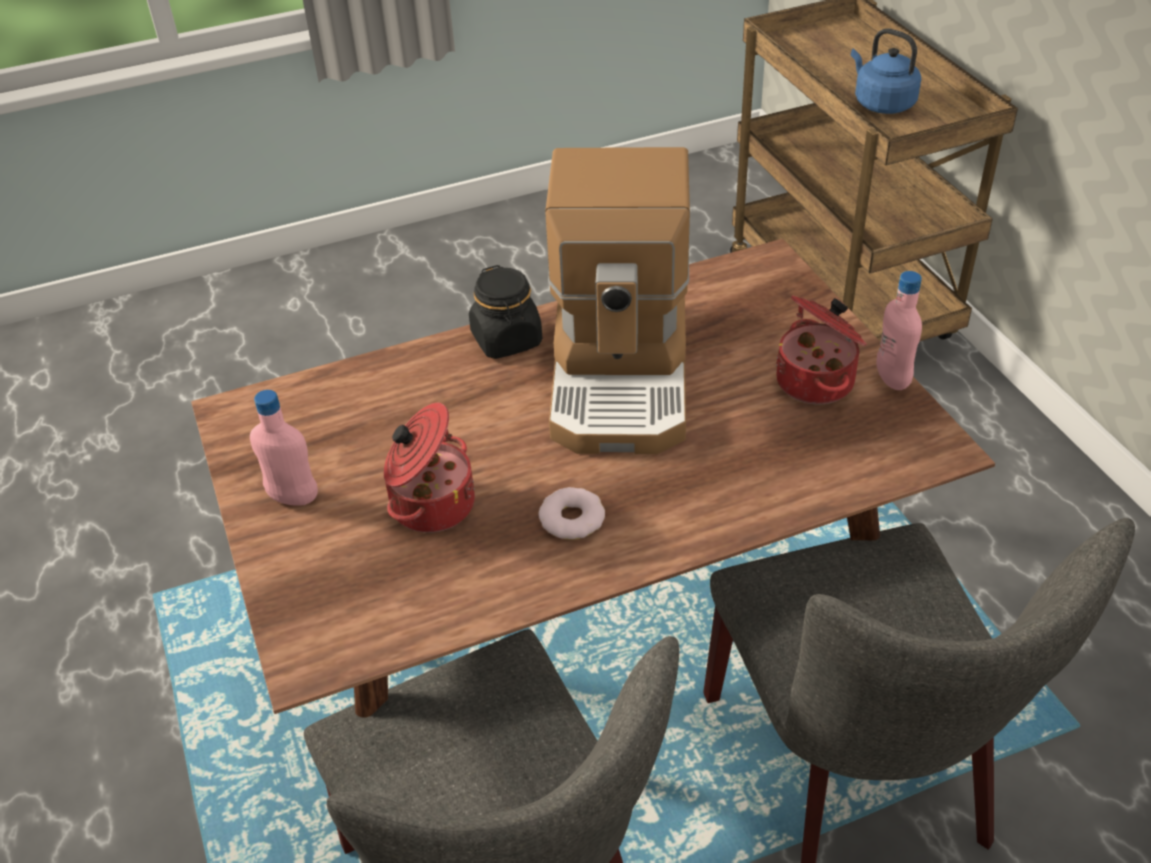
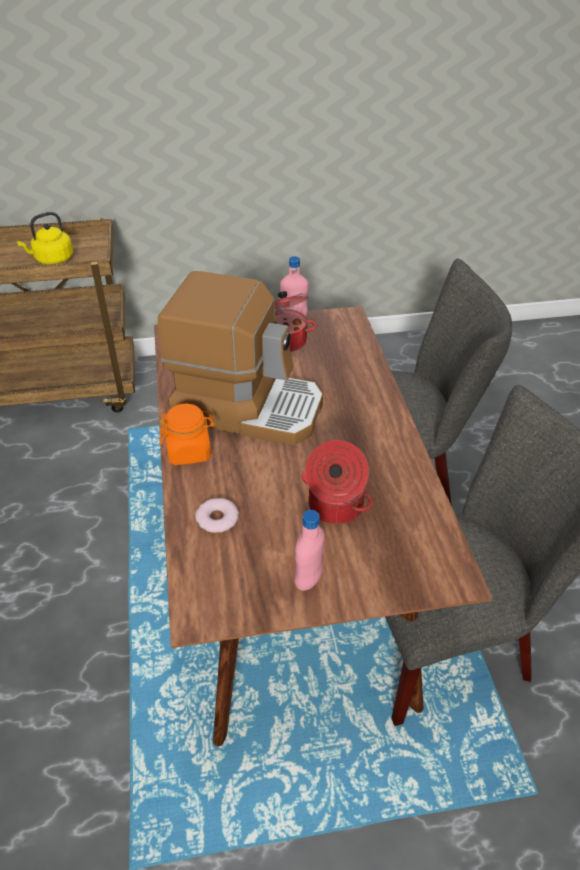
camera: 80 degrees left, 0 degrees up
(507, 340) = (189, 451): black jar -> orange jar
(571, 519) = (363, 446): donut -> donut (217, 519)
(881, 103) = (52, 260): blue kettle -> yellow kettle

